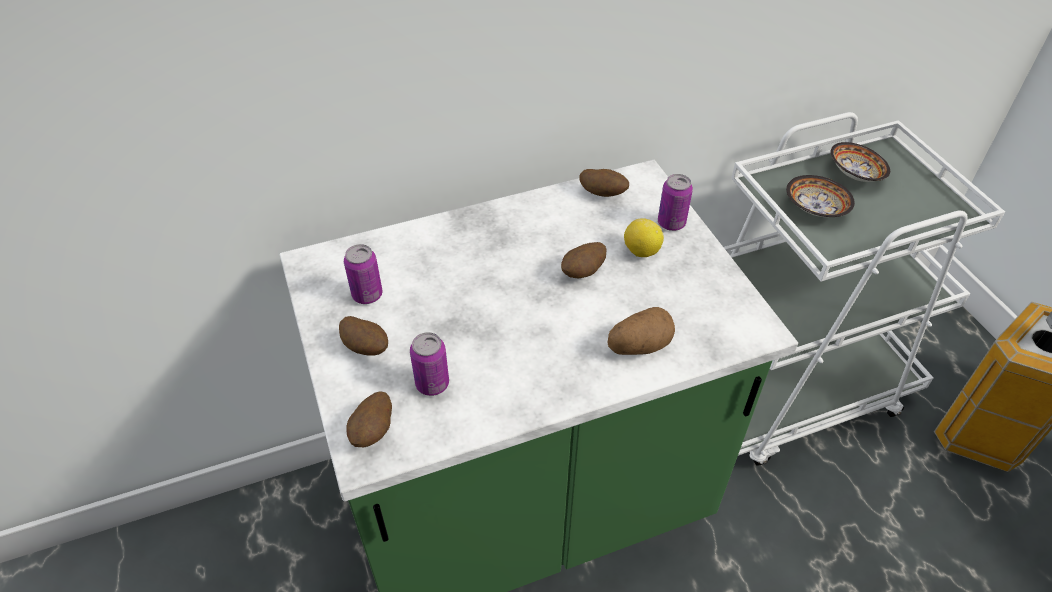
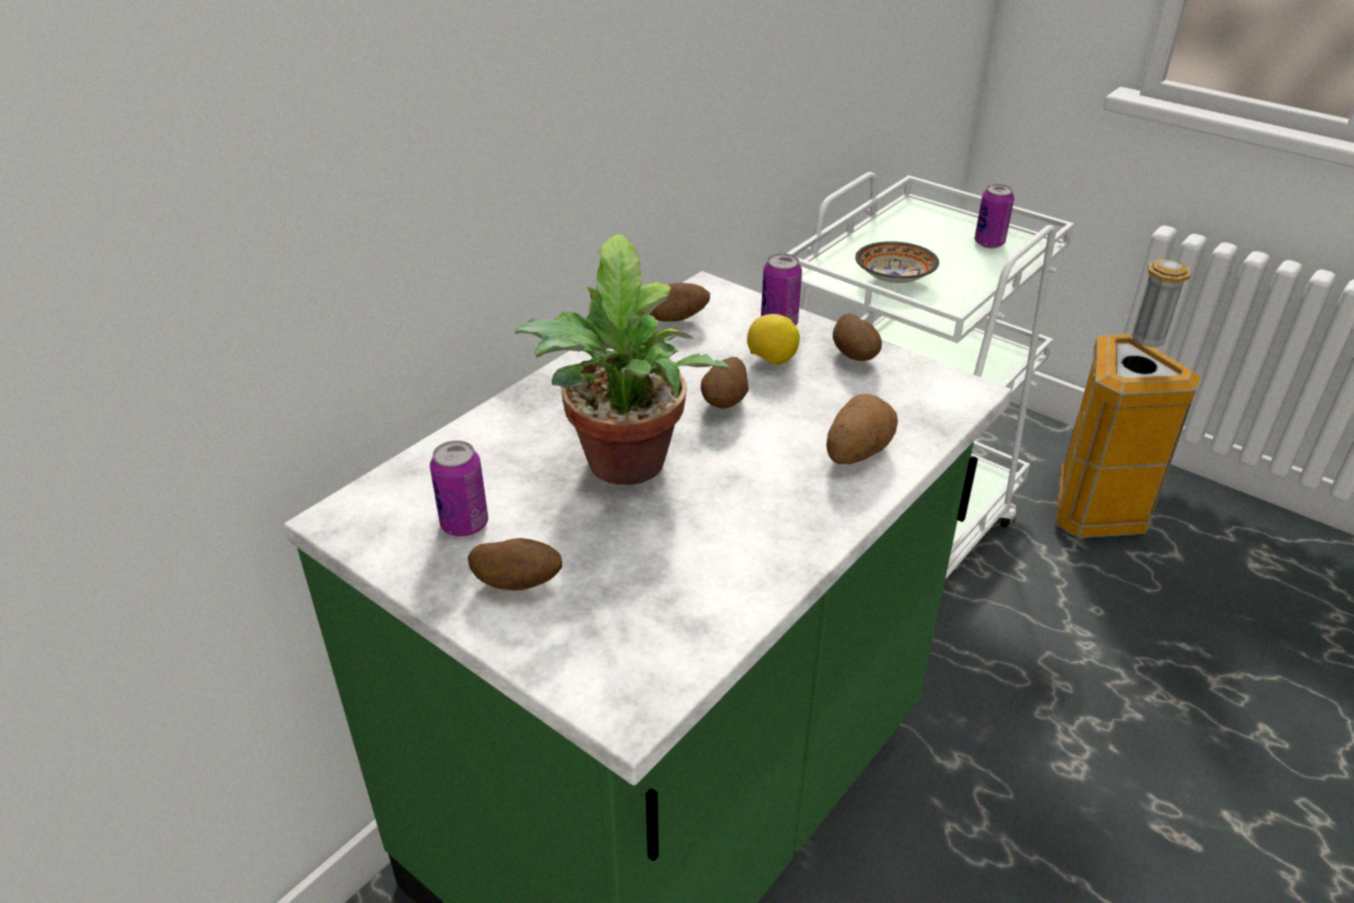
camera: 30 degrees left, 10 degrees down
(373, 431) = (616, 675): potato -> potato (855, 357)
(432, 384) = (646, 588): can -> can (989, 243)
(483, 296) = (625, 469): none -> potted plant
(854, 175) = (903, 238): bowl -> none

